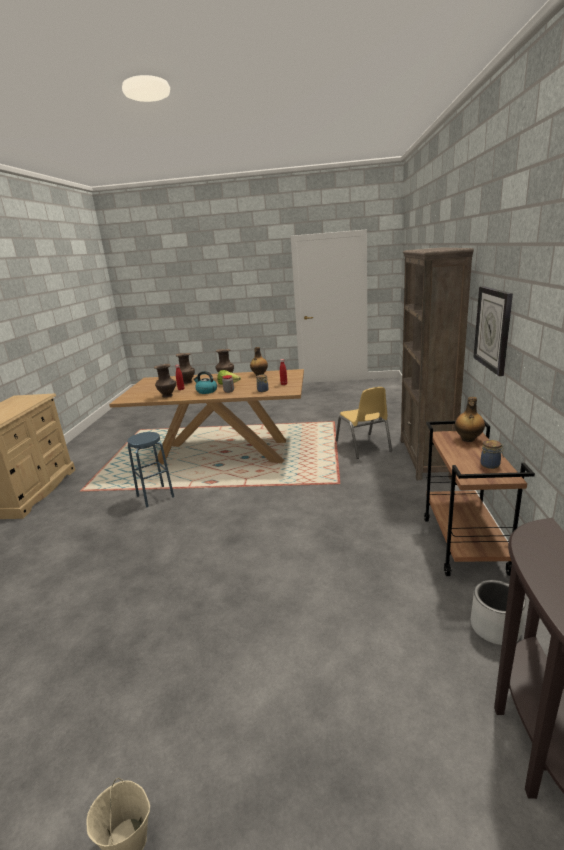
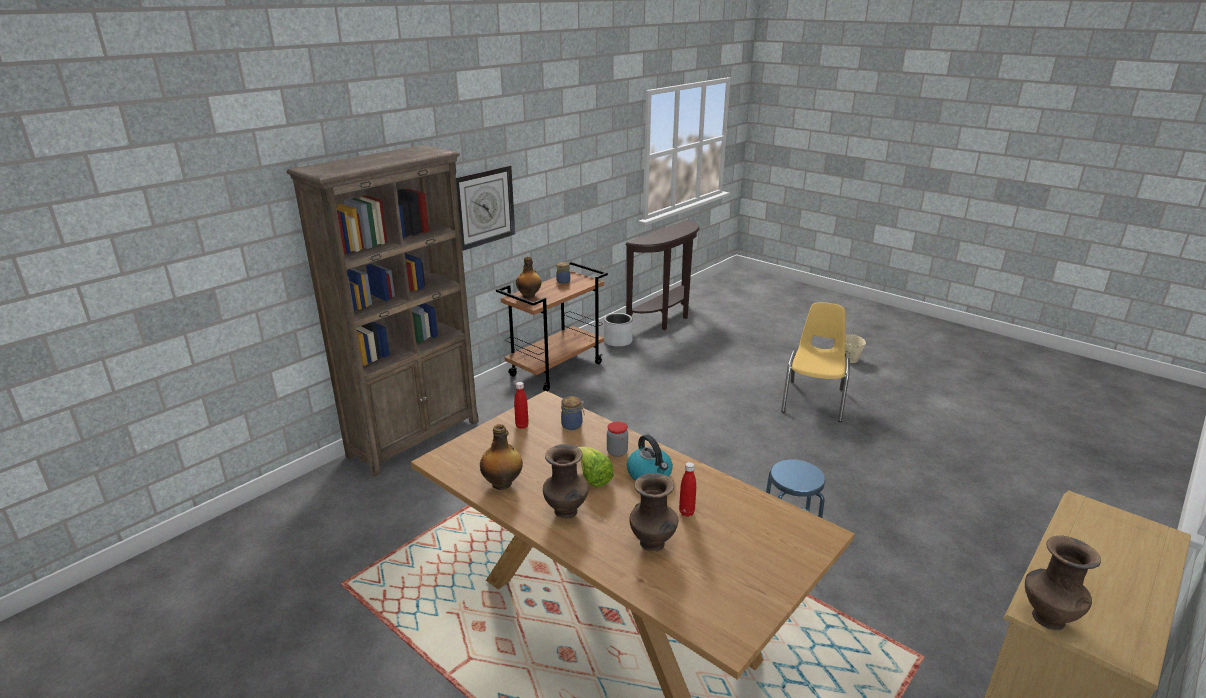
camera: 145 degrees left, 5 degrees up
(168, 396) = (726, 497): brown vase -> brown vase (1046, 618)
(363, 446) = (425, 495): yellow chair -> yellow chair (814, 400)

